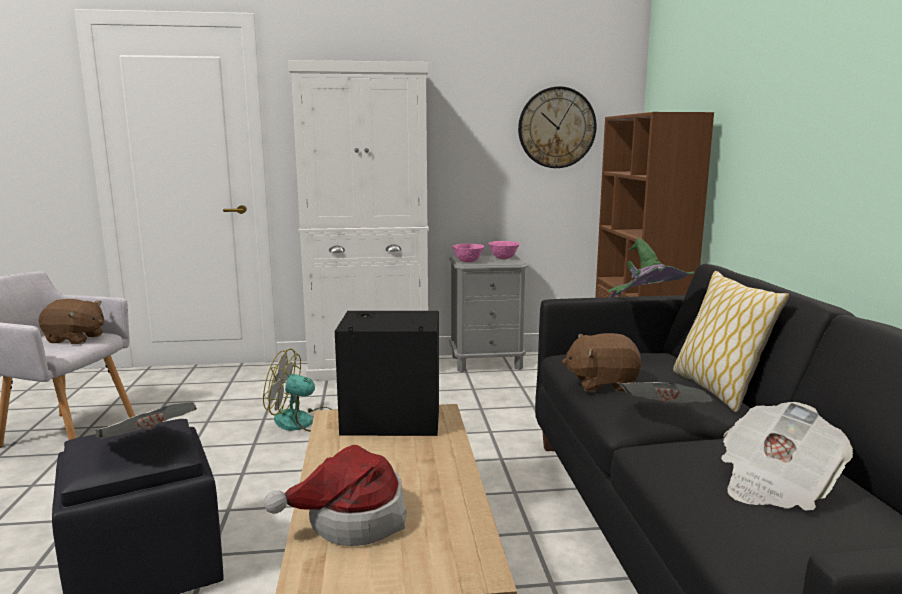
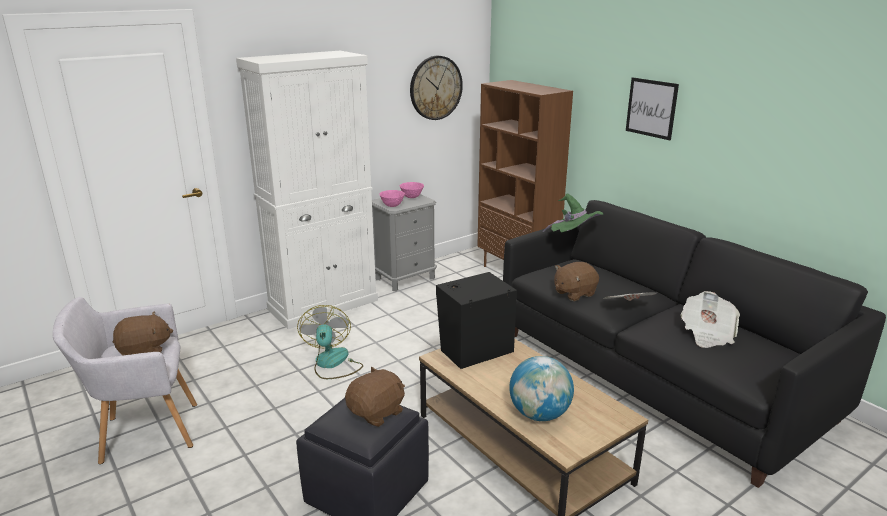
camera: 30 degrees left, 10 degrees up
(149, 445) = (377, 413): newspaper -> brown plush toy
(303, 422) = (332, 363): fan -> fan turned 105 degrees clockwise
(352, 520) = (539, 414): hat -> globe
(717, 390) = (631, 282): pillow -> none
(808, 114) = (651, 108): none -> picture

